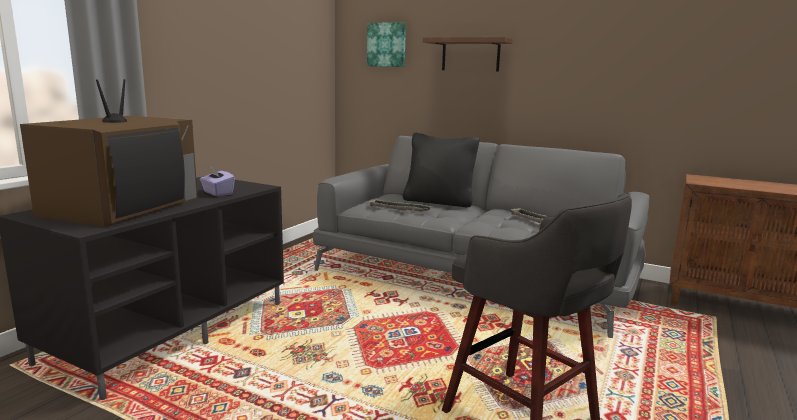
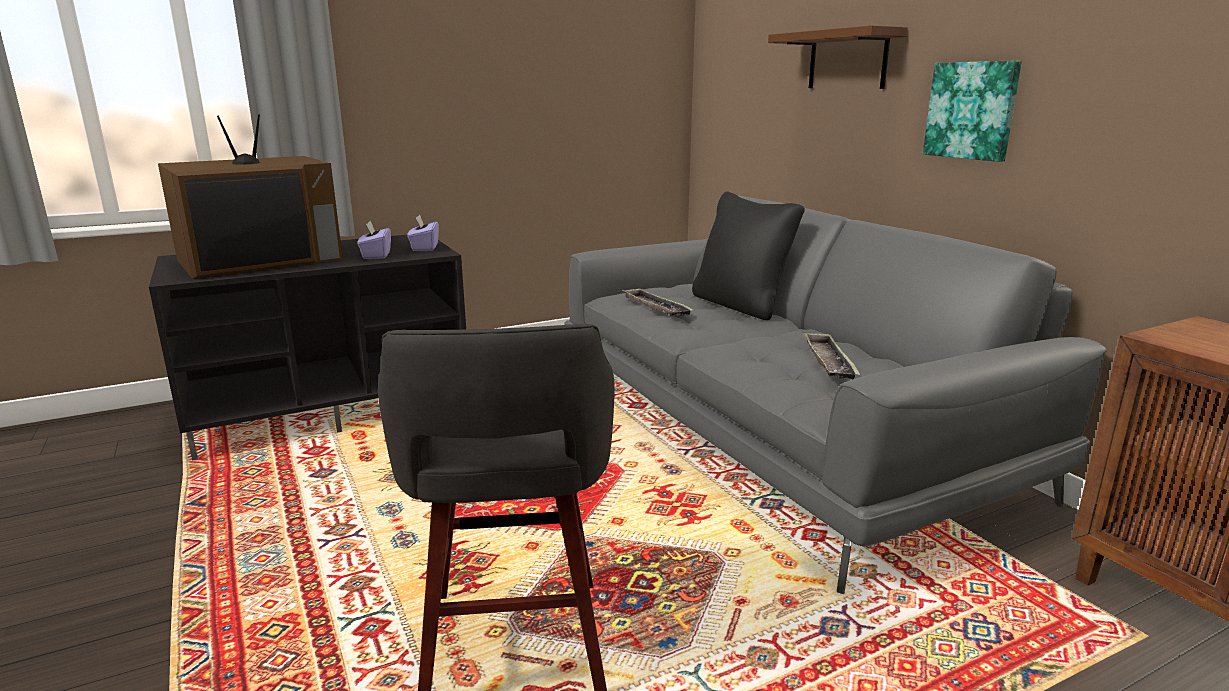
camera: 35 degrees right, 5 degrees up
(239, 185) = (424, 248): none -> purple tissue box
(387, 45) = (747, 49): picture -> picture (972, 110)

